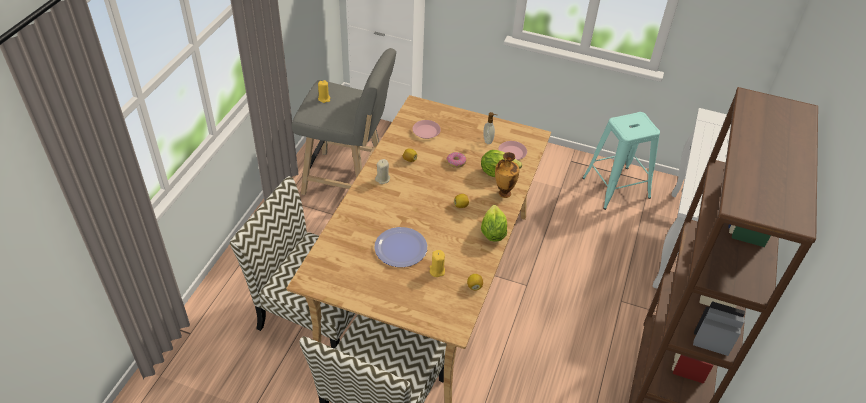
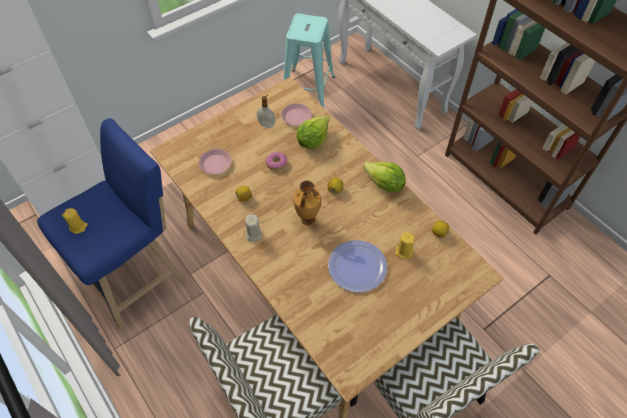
camera: 55 degrees left, 10 degrees up
(348, 180) = (137, 275): grey stool -> blue stool
(503, 193) = (342, 150): vase -> vase (307, 220)

